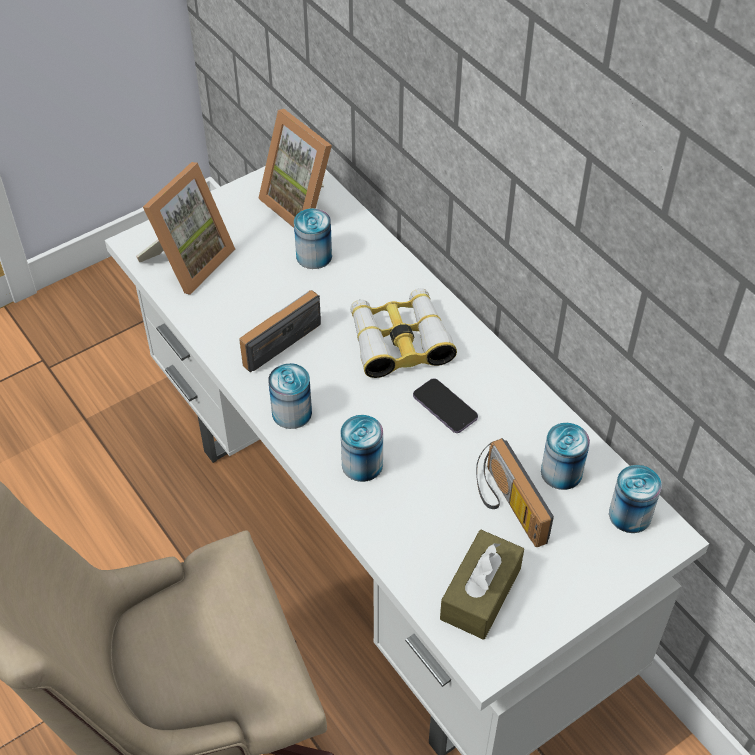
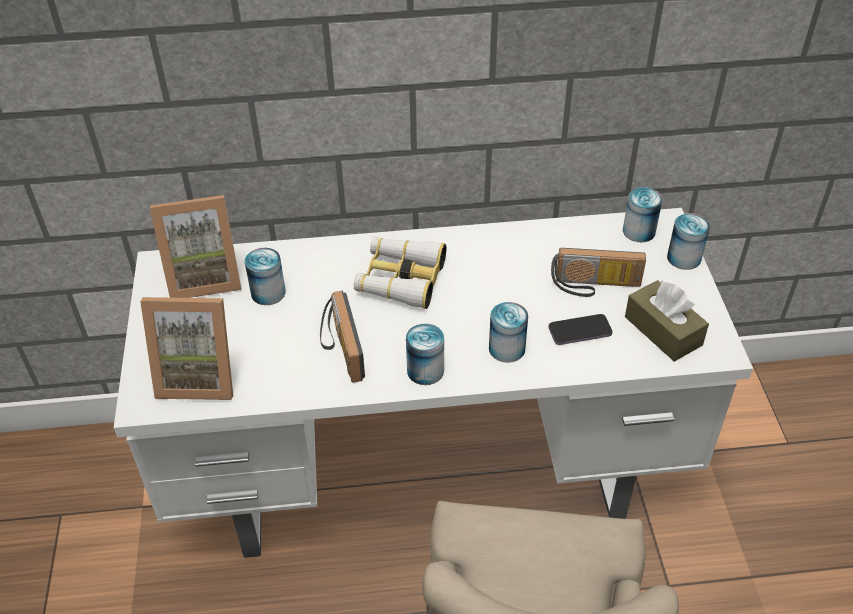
camera: 60 degrees left, 5 degrees down
(188, 261) = (199, 375): picture frame -> picture frame turned 120 degrees clockwise
(445, 407) = (484, 281): phone -> phone (580, 331)
(561, 472) = (583, 247): can -> can (684, 258)

